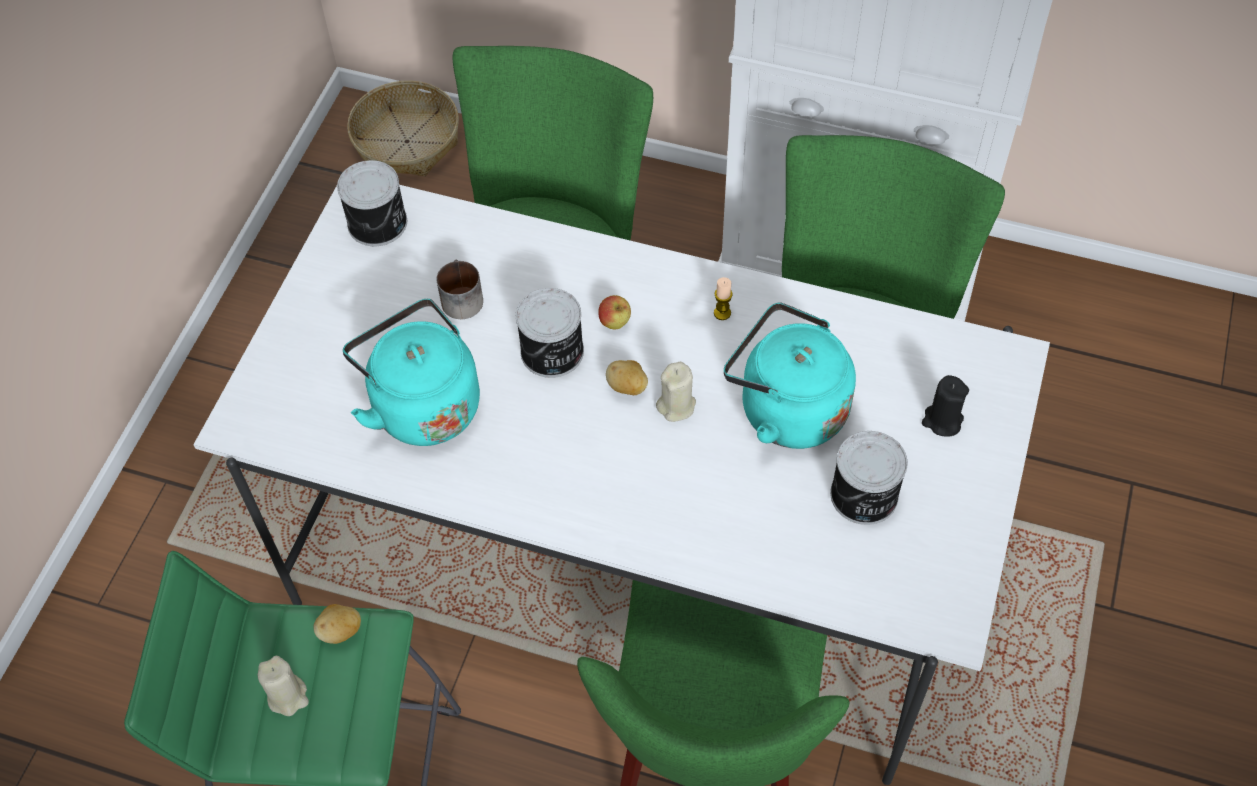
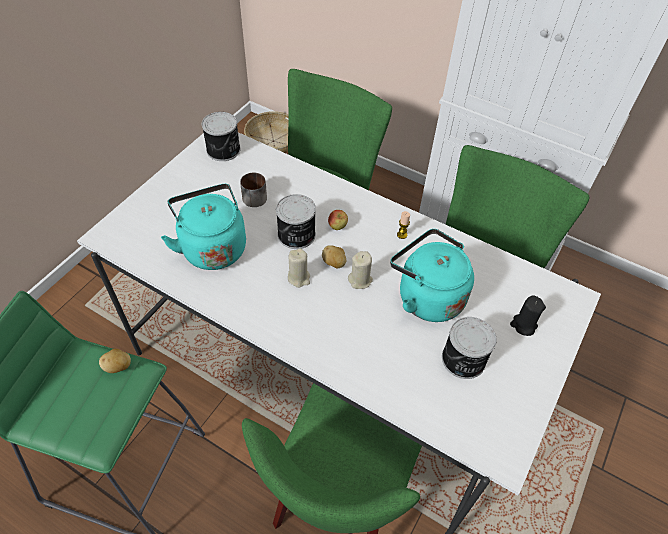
camera: 10 degrees right, 5 degrees down
(288, 696) = (71, 398): beige candle -> beige candle (299, 278)

